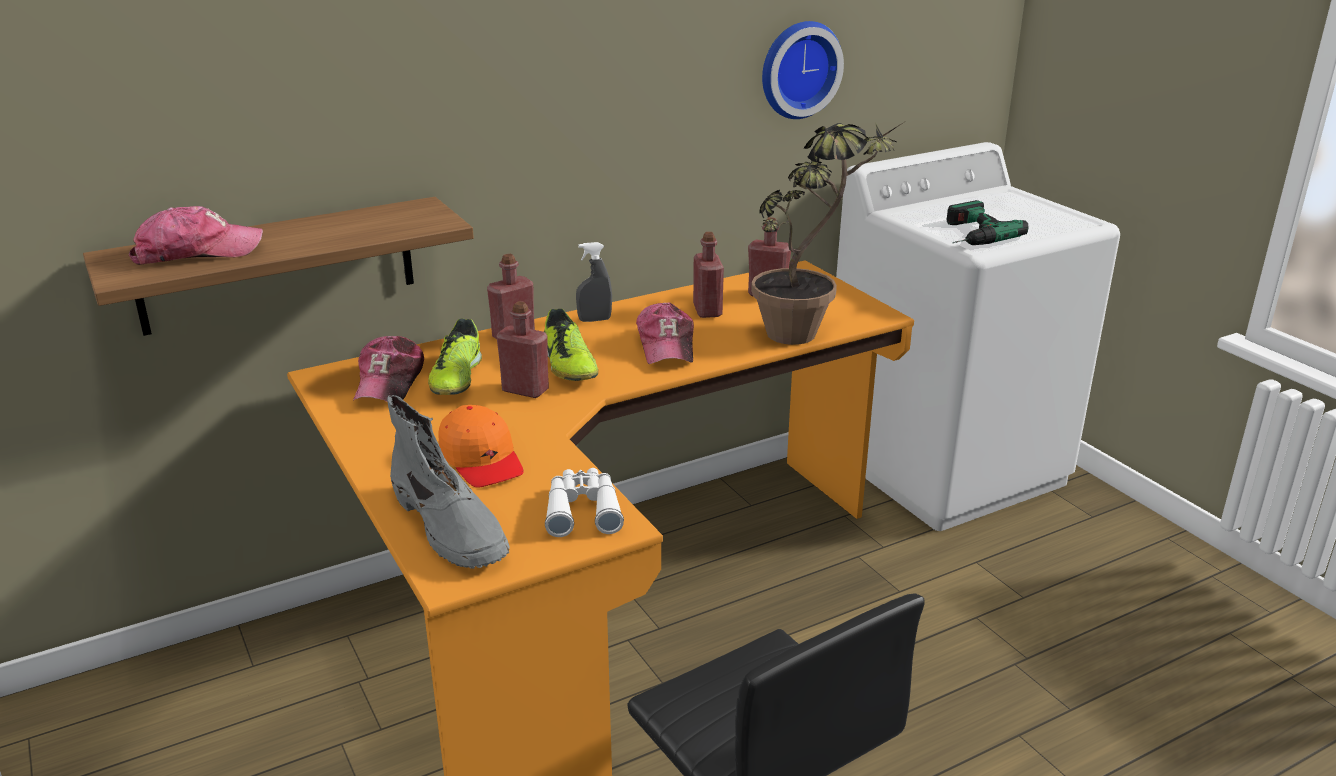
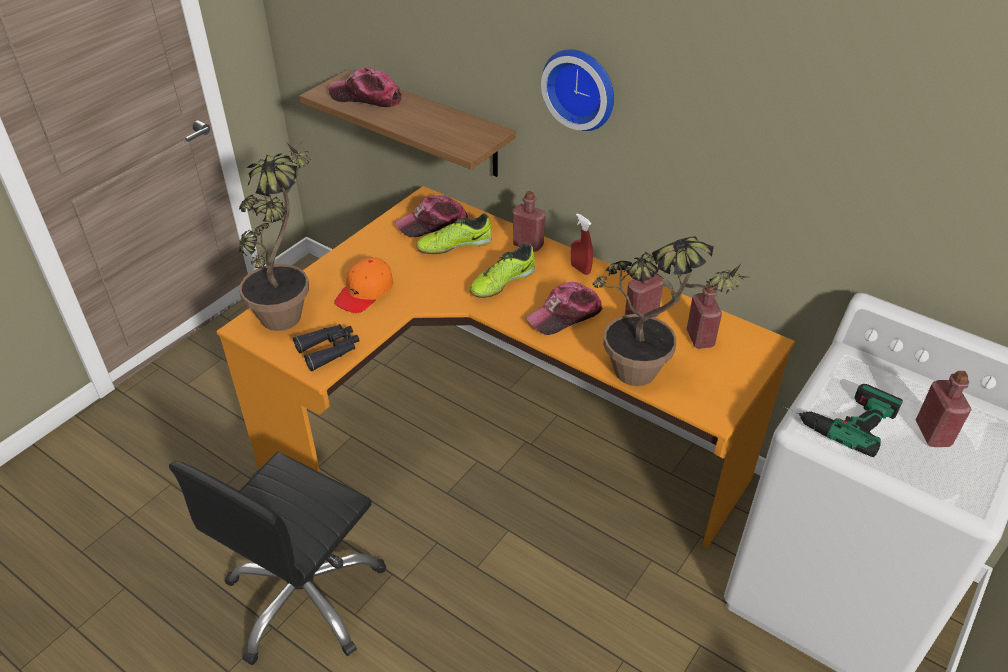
camera: 65 degrees right, 15 degrees up
(197, 252) = (366, 97): cap -> cap turned 150 degrees clockwise
(450, 528) = (290, 309): grey boot -> potted plant
(525, 390) = (457, 277): red bottle -> red bottle (933, 433)
(583, 510) = (329, 350): white binoculars -> black binoculars
(594, 320) = (580, 269): grey spray bottle -> red spray bottle
(797, 69) = (829, 180): wall clock -> wall clock (581, 88)

